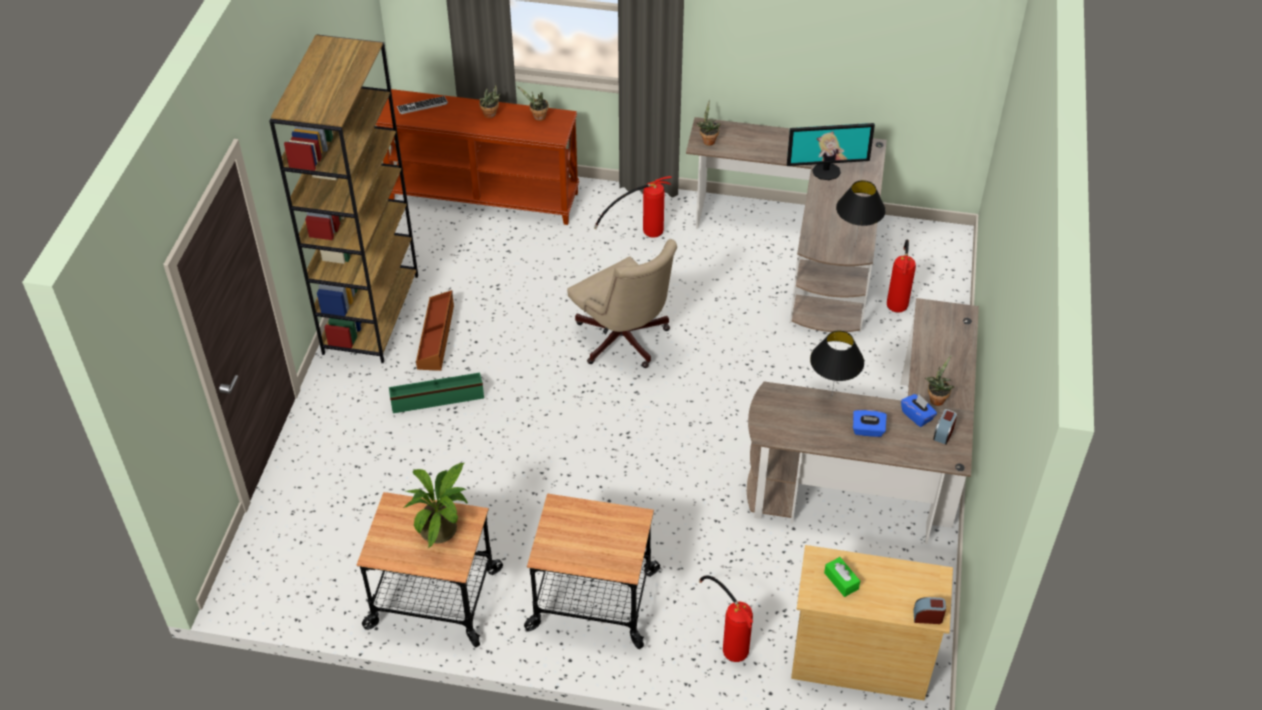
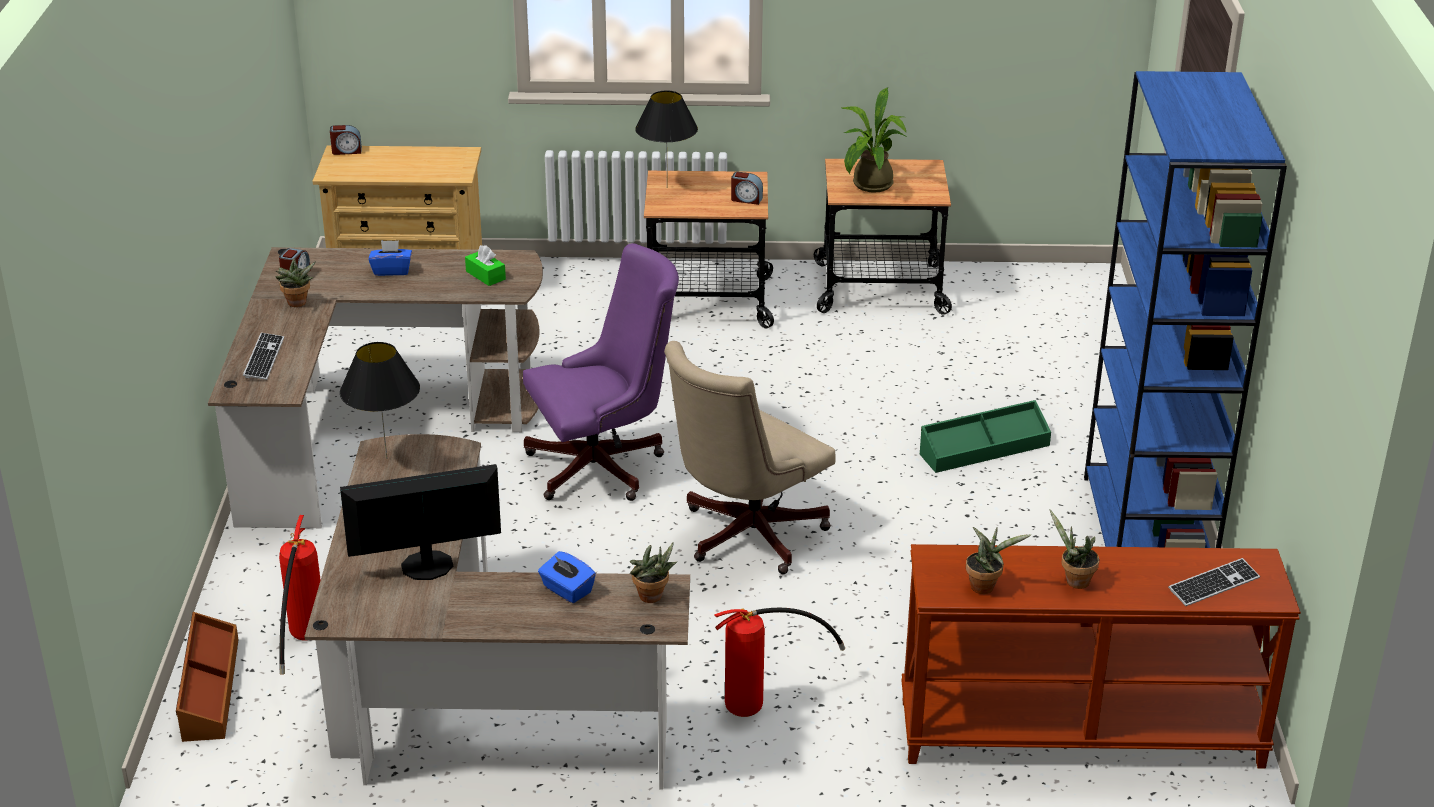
camera: 170 degrees right, 15 degrees down
(370, 313) = (1147, 534): brown bookcase -> blue bookcase
(437, 337) = (1028, 515): brown storage box -> brown storage box (208, 689)
(558, 522) = (746, 199): none -> alarm clock
(624, 342) = (744, 536): beige office chair -> beige office chair turned 90 degrees counterclockwise
(707, 414) = (604, 466): none -> purple office chair
(728, 639) = (552, 289): fire extinguisher -> none
(831, 397) = (436, 294): black table lamp -> black table lamp (667, 187)
(841, 581) = (434, 164): green tissue box -> green tissue box (485, 275)
(917, 416) = (326, 287): blue tissue box -> blue tissue box (567, 590)
(949, 341) = (264, 358): none -> keyboard

